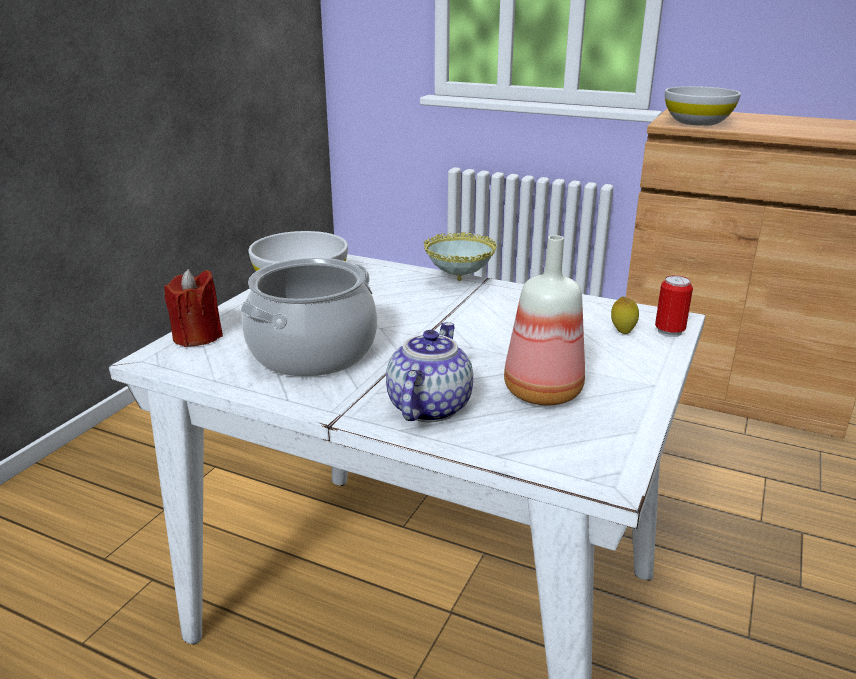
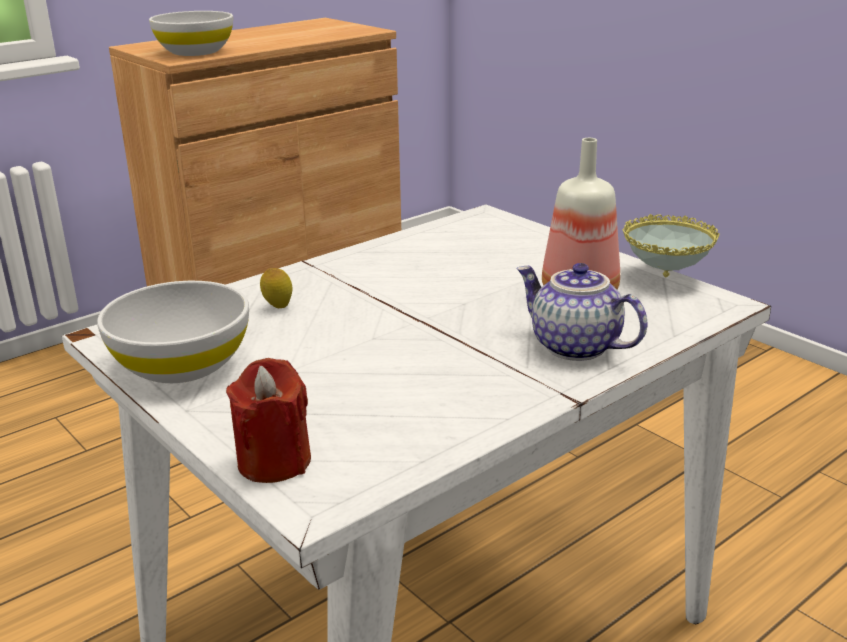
camera: 65 degrees left, 0 degrees up
(312, 351) = (399, 386): cooking pot -> none
(459, 281) = (294, 275): bowl -> bowl (665, 277)
(622, 332) = (491, 238): lemon -> lemon (278, 307)
(669, 332) = (507, 223): can -> none

